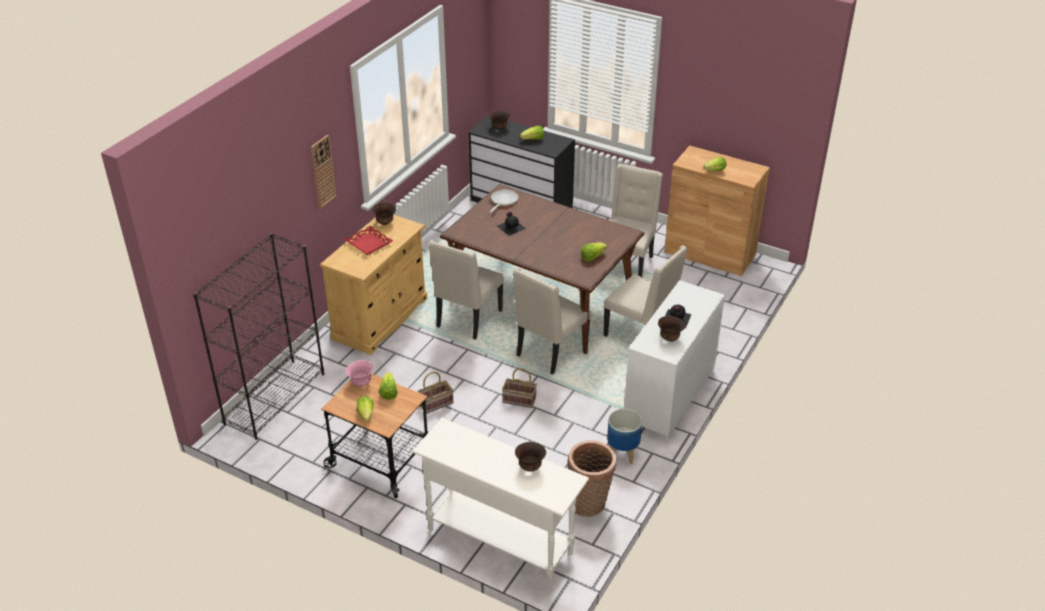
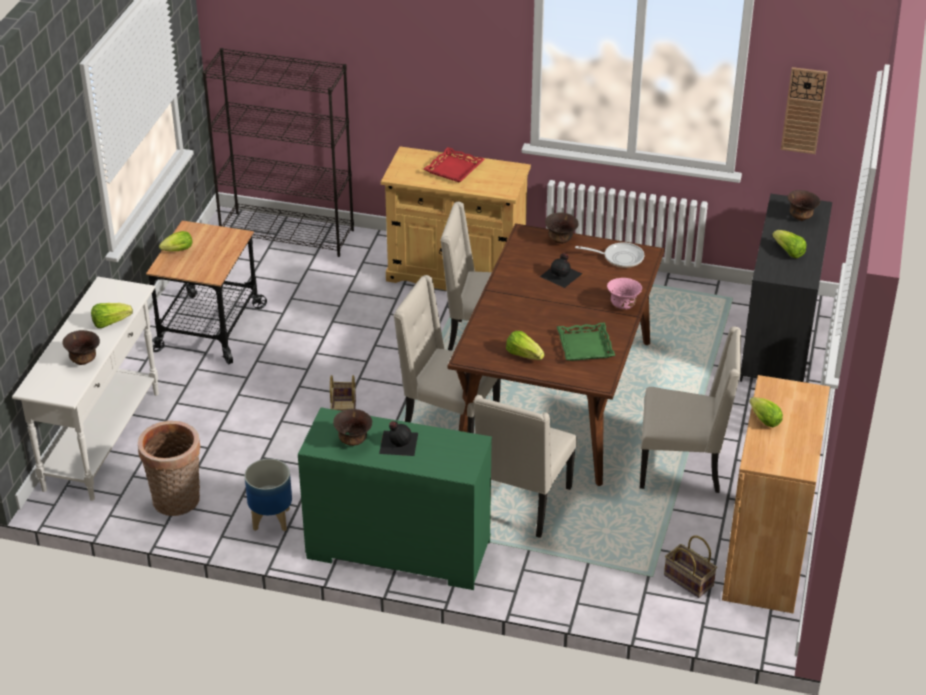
camera: 75 degrees right, 0 degrees up
(323, 171) = (456, 56): wall clock -> wall clock (803, 110)
(361, 382) = (230, 236): pink bowl -> pink bowl (622, 305)
(385, 222) = (506, 171): brown bowl -> brown bowl (560, 240)
(388, 392) = (219, 257): lettuce -> lettuce (110, 322)
(435, 404) = (314, 348): basket -> basket (687, 580)
(592, 232) = (585, 346): none -> green tray
(670, 396) = (397, 551): white dresser -> green dresser

